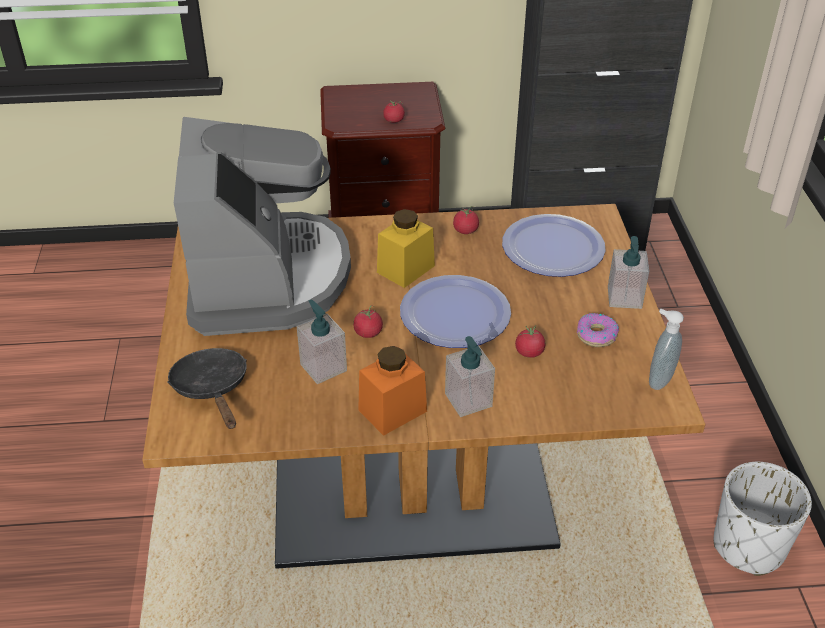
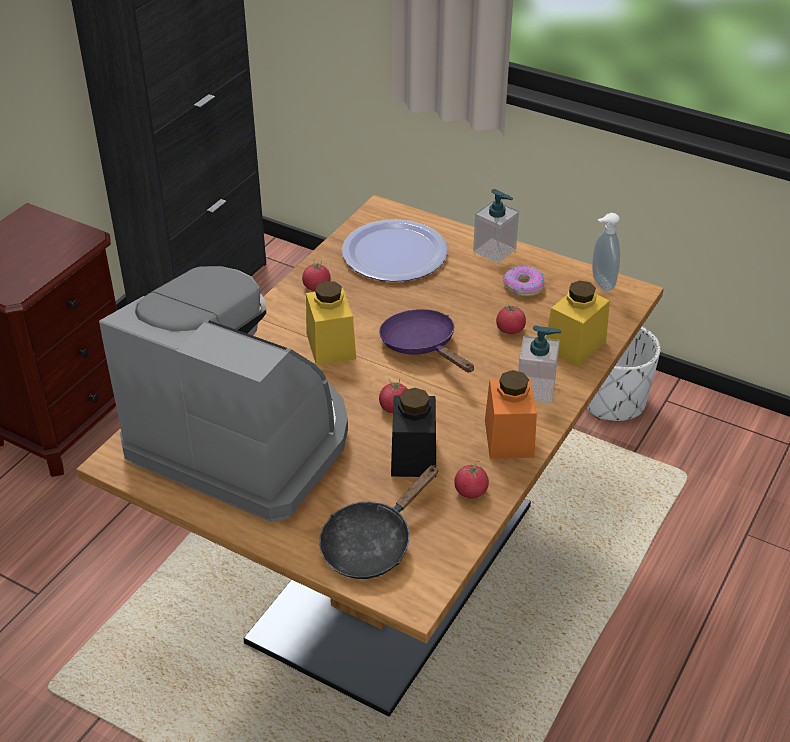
camera: 55 degrees left, 0 degrees up
(212, 389) = (372, 543): black frying pan -> black frying pan turned 60 degrees counterclockwise
(323, 367) = (413, 456): soap dispenser -> black jar
(394, 120) = (58, 256): tomato -> tomato (471, 491)
(455, 314) = (422, 346): plate -> purple frying pan
(552, 400) = (575, 345): none -> yellow jar

